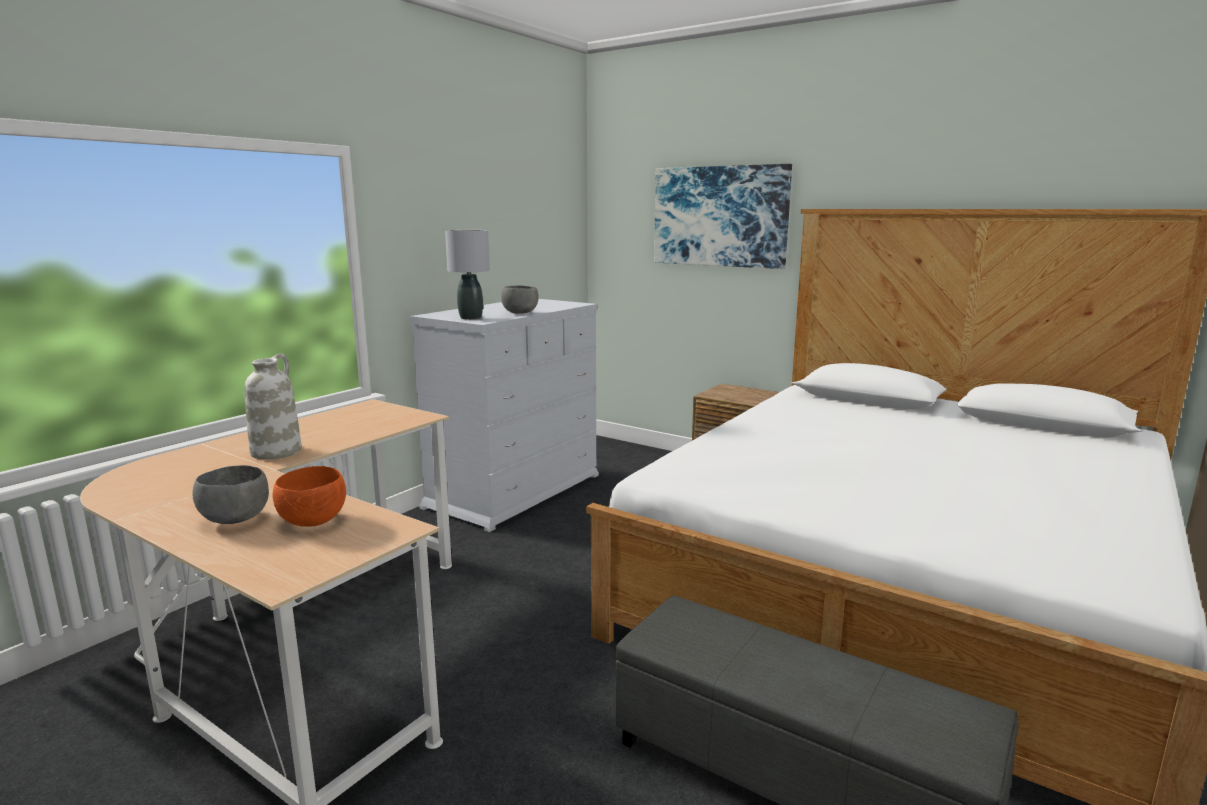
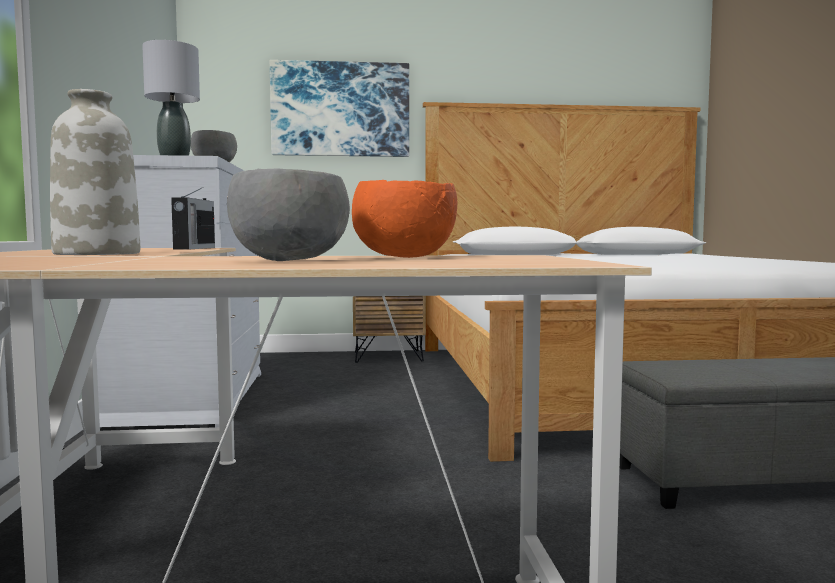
camera: 40 degrees left, 10 degrees down
(398, 423) = (194, 248): none -> radio

